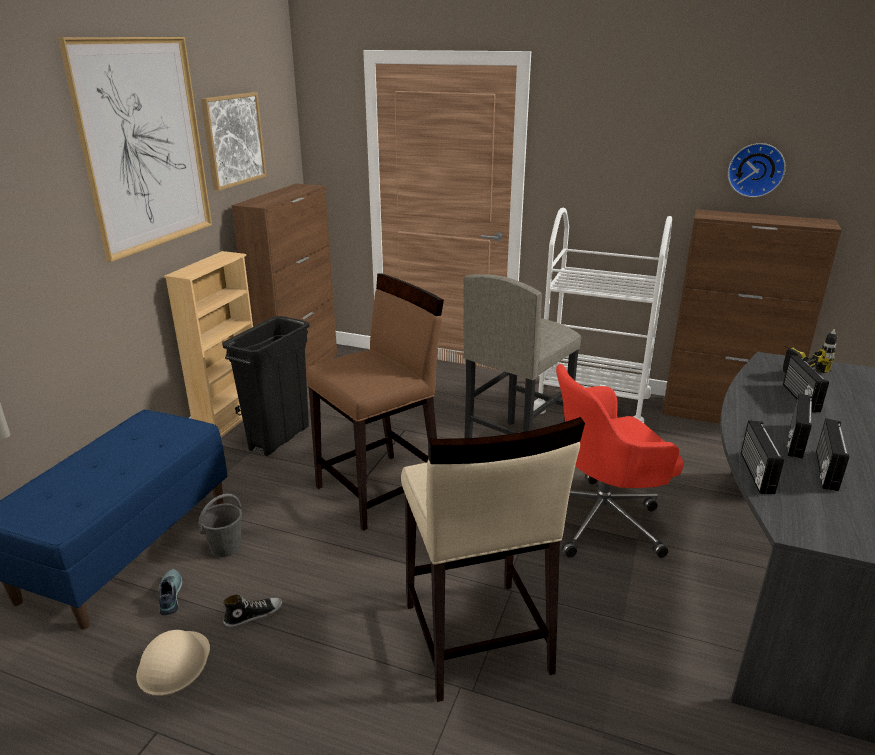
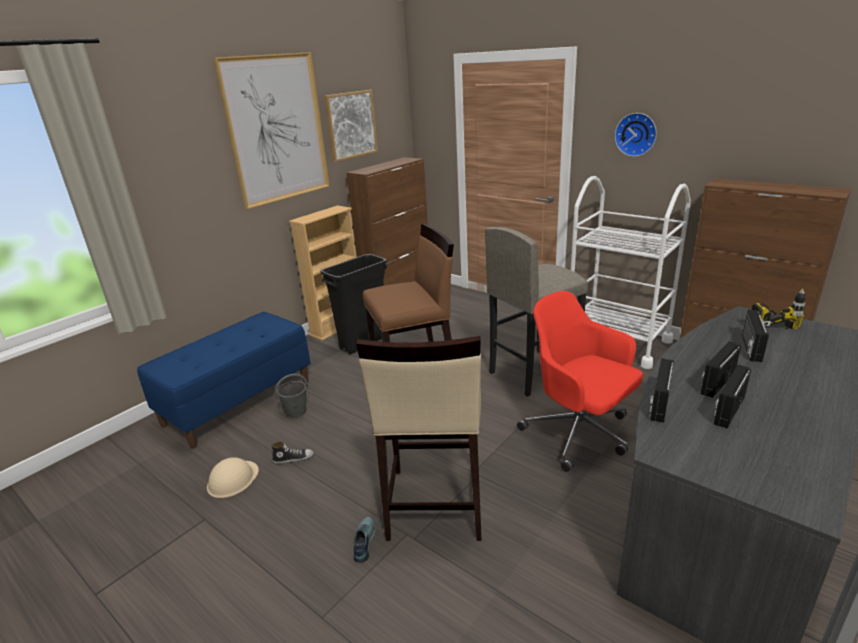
camera: 20 degrees right, 0 degrees up
(169, 596) = (248, 437): shoe -> shoe (363, 542)
(603, 519) = (579, 433): red office chair -> red office chair turned 45 degrees clockwise
(756, 169) = (772, 142): wall clock -> wall clock (636, 134)

